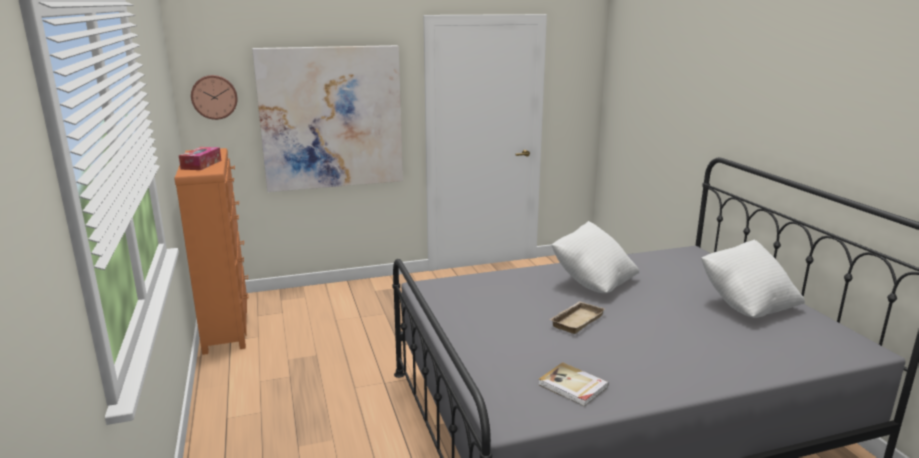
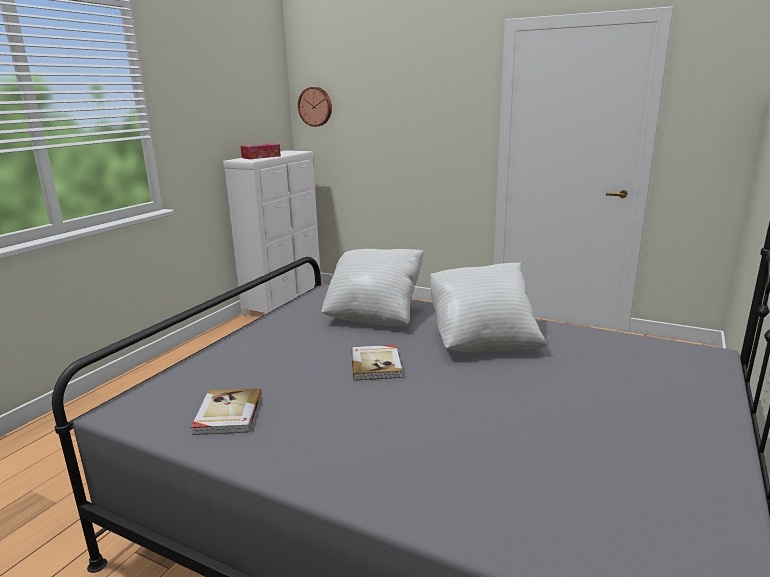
camera: 45 degrees right, 0 degrees up
(227, 325) = (284, 302): orange dresser -> white dresser
(331, 117) = (405, 132): picture -> none
(576, 320) = (376, 364): beige tray -> book
(746, 305) = (636, 442): white pillow -> white pillow (374, 314)

